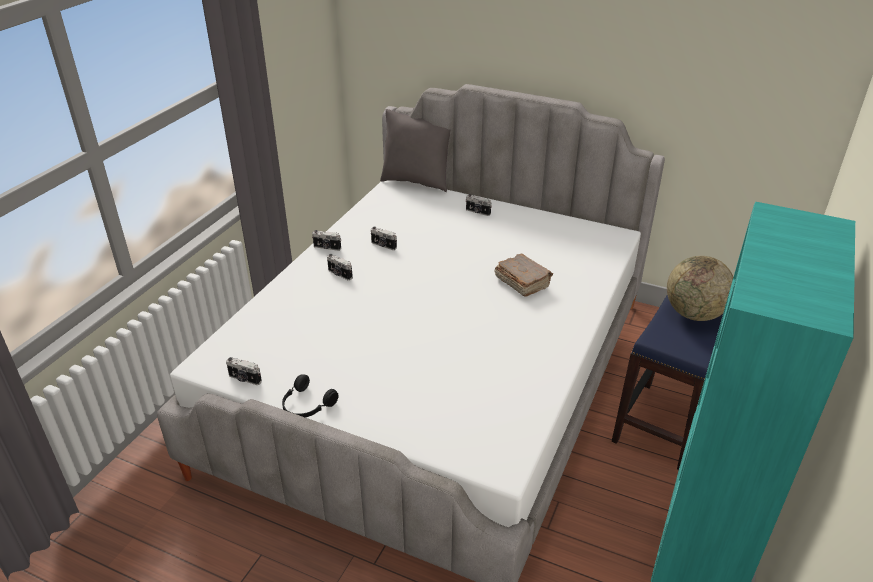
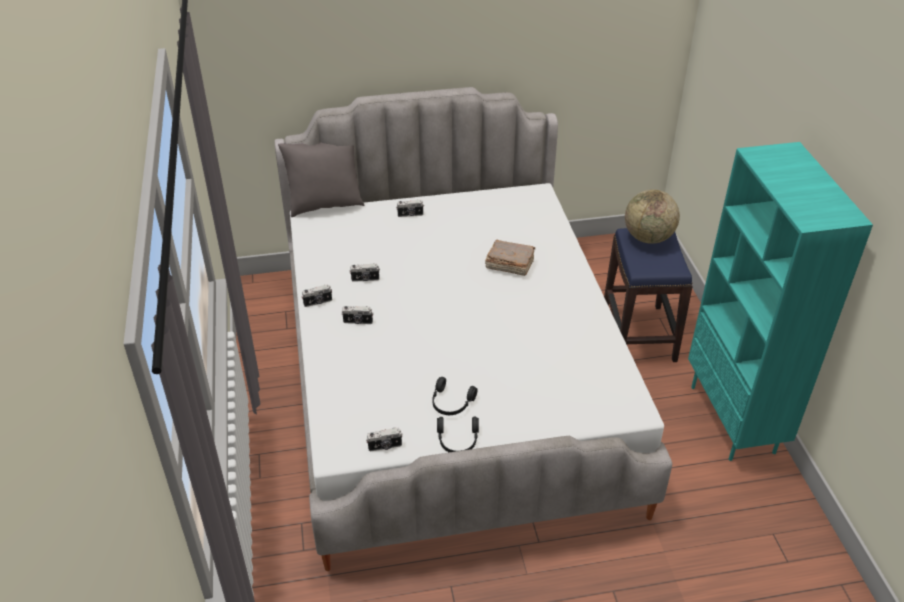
camera: 35 degrees left, 5 degrees up
(337, 372) = (451, 403): none -> black headphones

